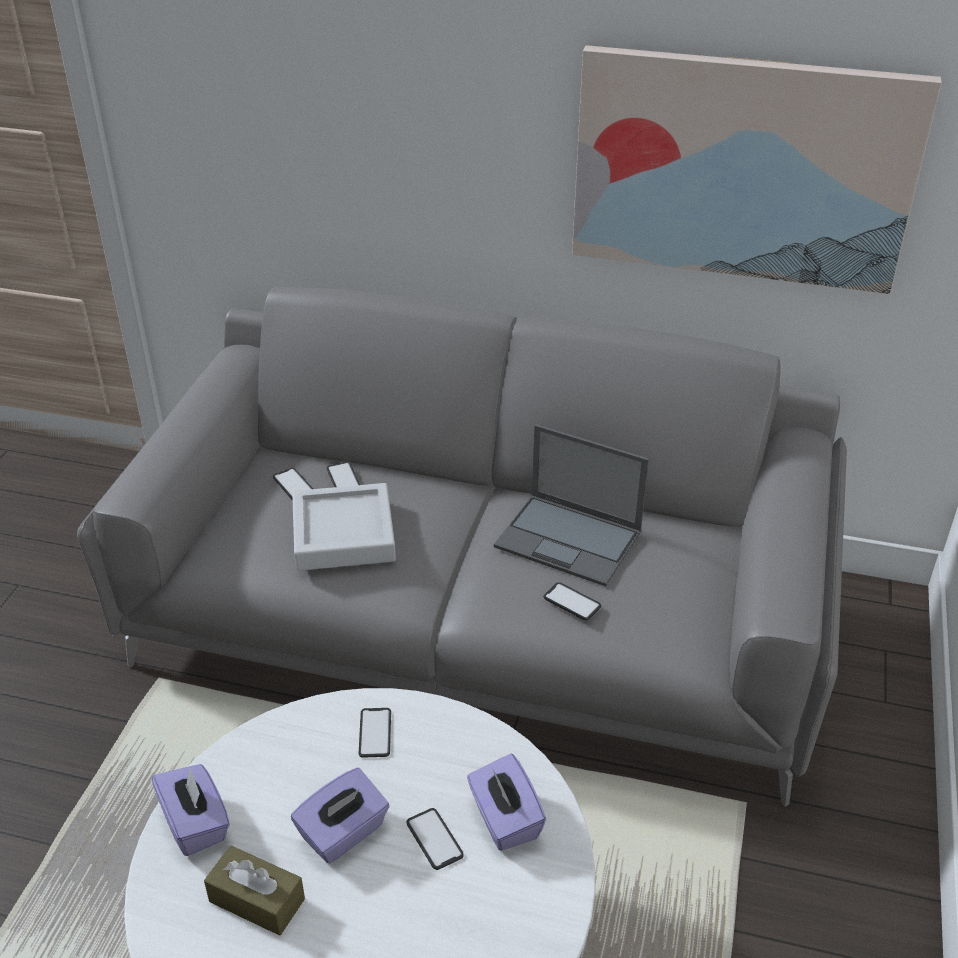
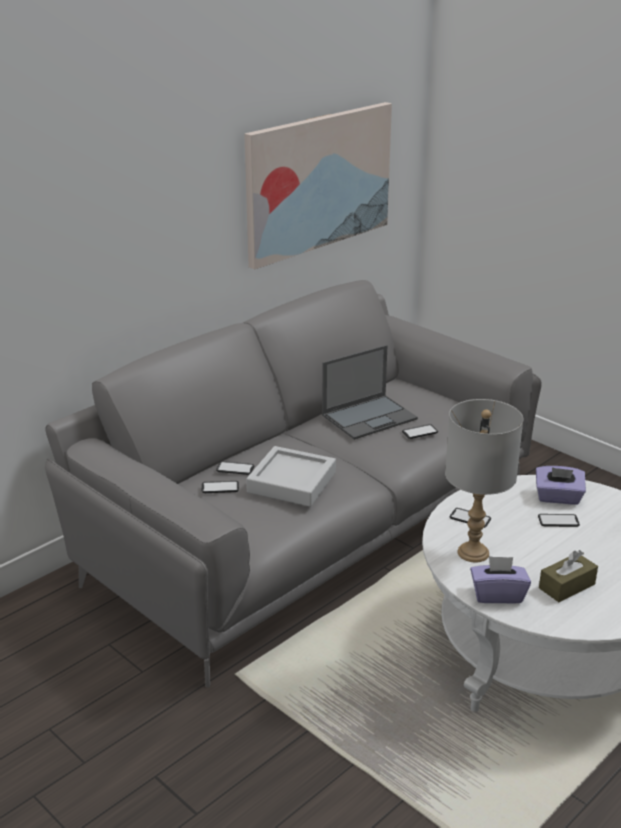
camera: 60 degrees left, 10 degrees down
(286, 764) = (472, 553): none -> grey table lamp
(343, 833) = (537, 547): purple tissue box -> none

